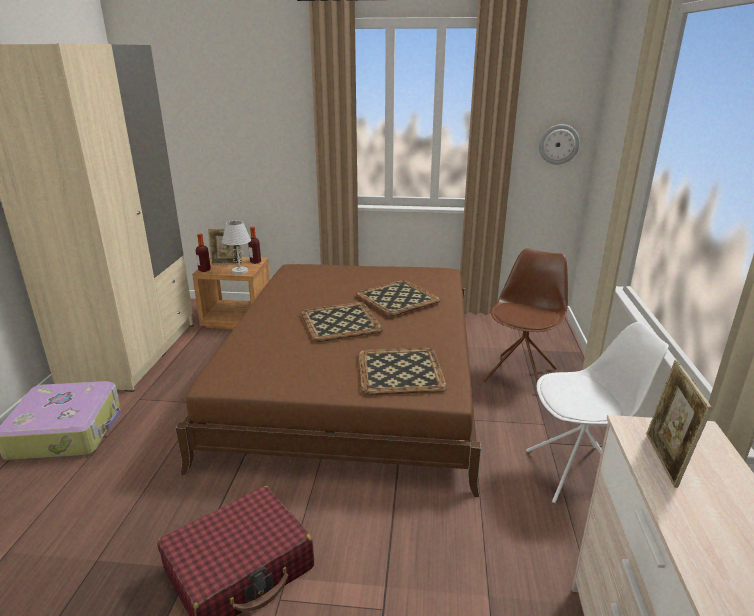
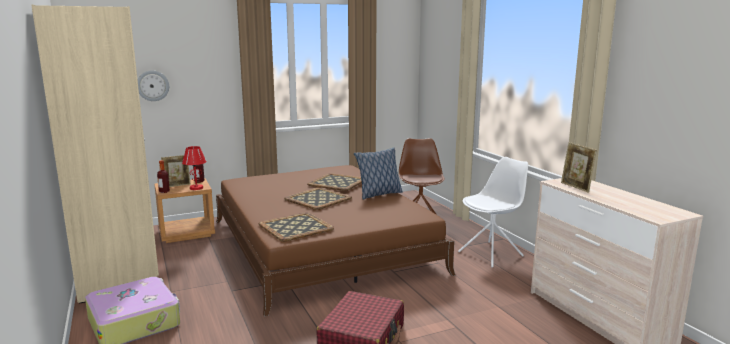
camera: 30 degrees left, 10 degrees down
(240, 271) = (196, 188): white table lamp -> red table lamp
(401, 371) = (387, 212): tray -> tray (296, 227)
(430, 332) = (379, 194): none -> pillow
(558, 144) = (399, 76): wall clock -> wall clock (153, 85)

